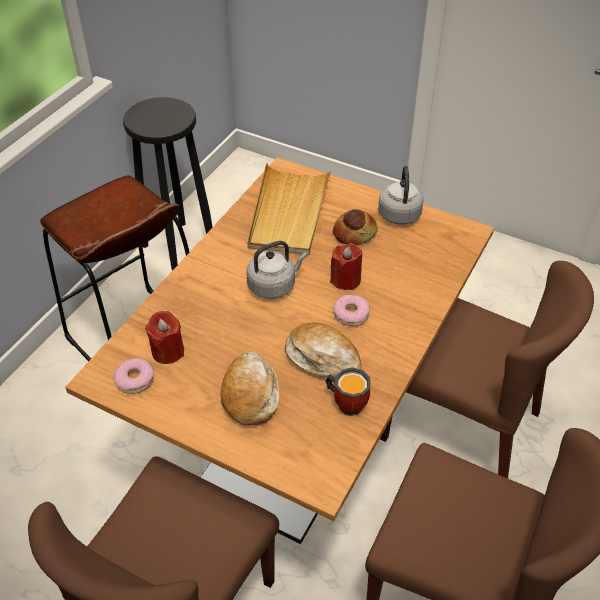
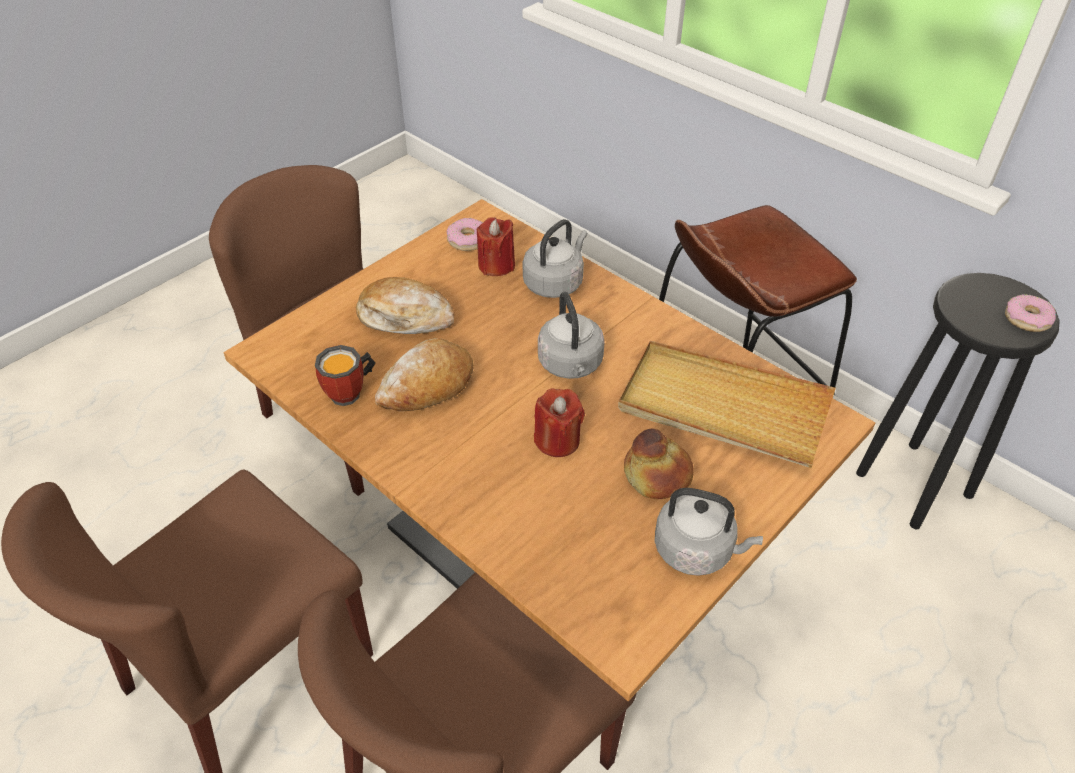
camera: 105 degrees right, 0 degrees up
(183, 310) = (555, 283): none -> grey kettle
(351, 314) = (489, 430): donut -> donut (1027, 319)

